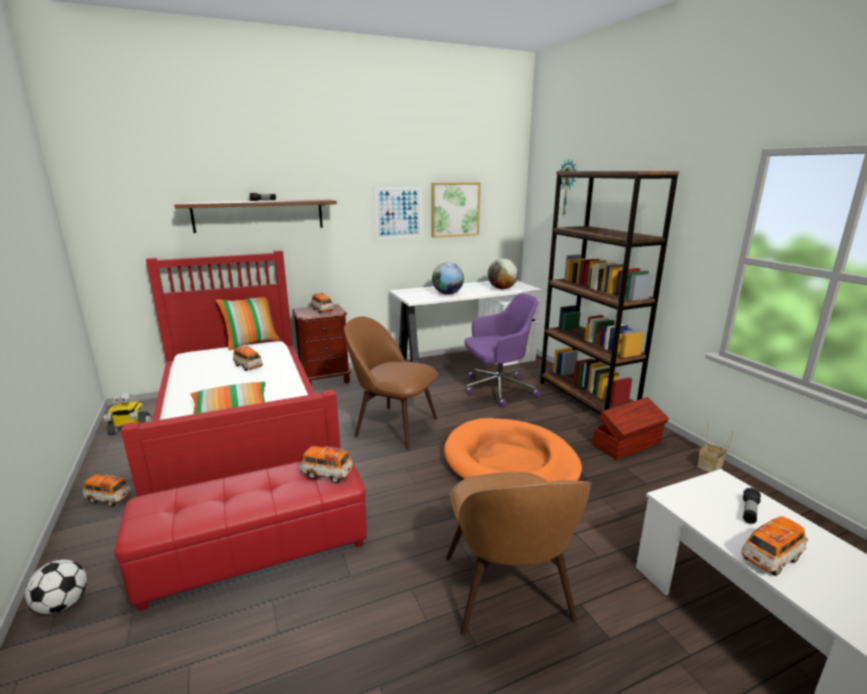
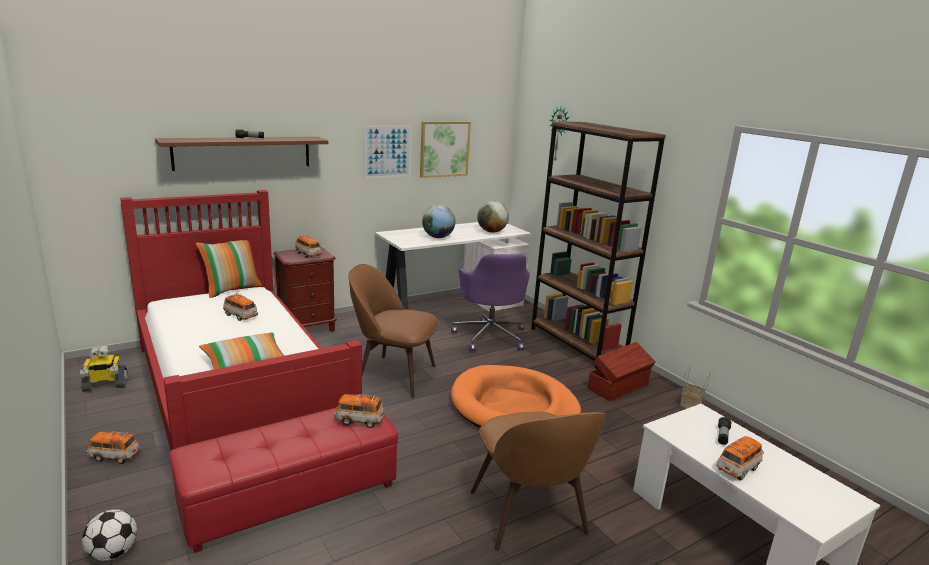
camera: 10 degrees left, 0 degrees up
(497, 389) = (490, 336): purple office chair -> purple office chair turned 105 degrees clockwise

